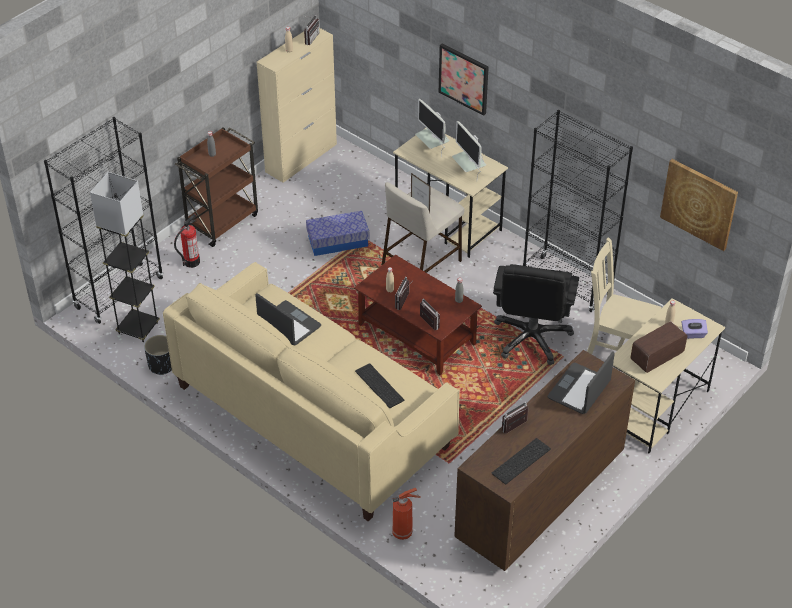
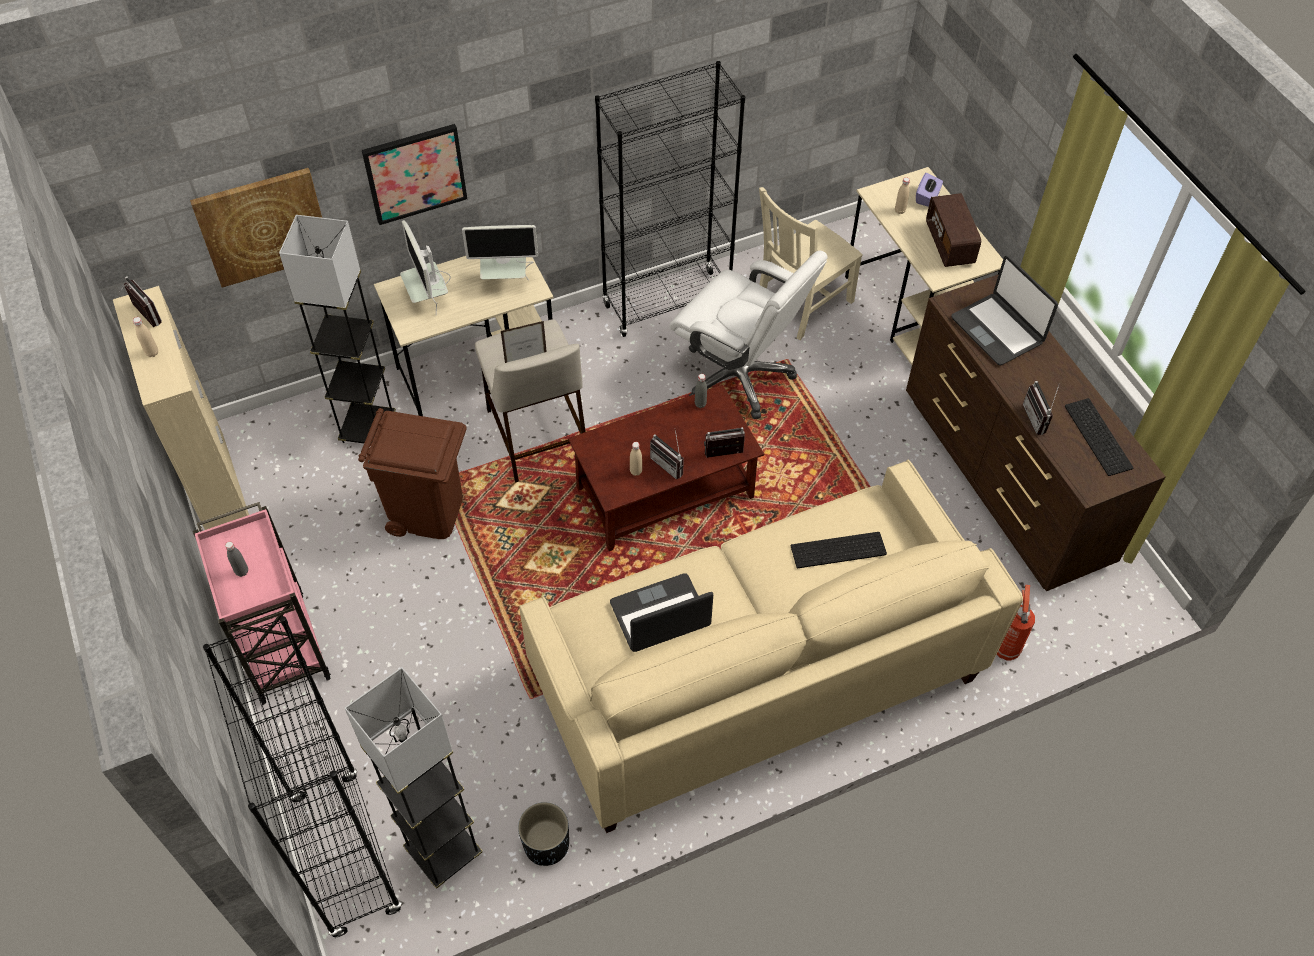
camera: 65 degrees left, 10 degrees up
(191, 262) = (343, 720): fire extinguisher -> none
(222, 221) = (281, 643): brown cart -> pink cart
(338, 241) = (428, 511): storage box -> brown trash can
(377, 195) = (368, 429): none -> grey floor lamp
(433, 149) = (429, 299): monitor -> monitor turned 75 degrees clockwise
(532, 338) = (739, 376): black office chair -> white office chair
(699, 203) = (811, 66): picture -> picture (263, 226)

